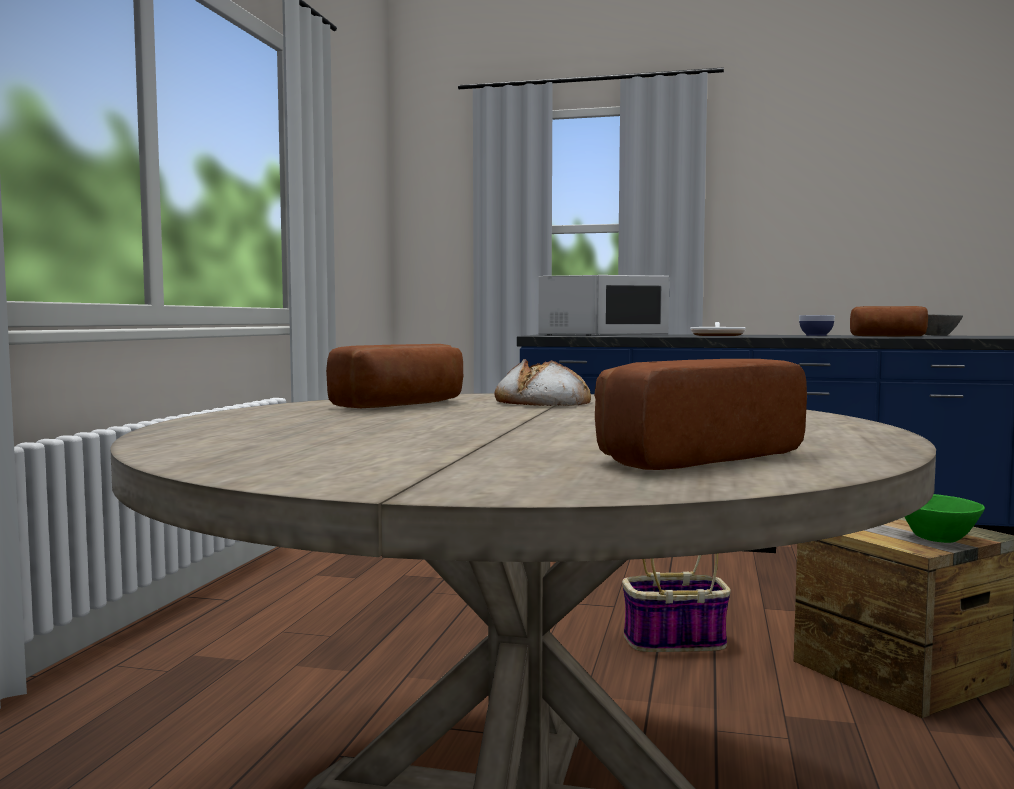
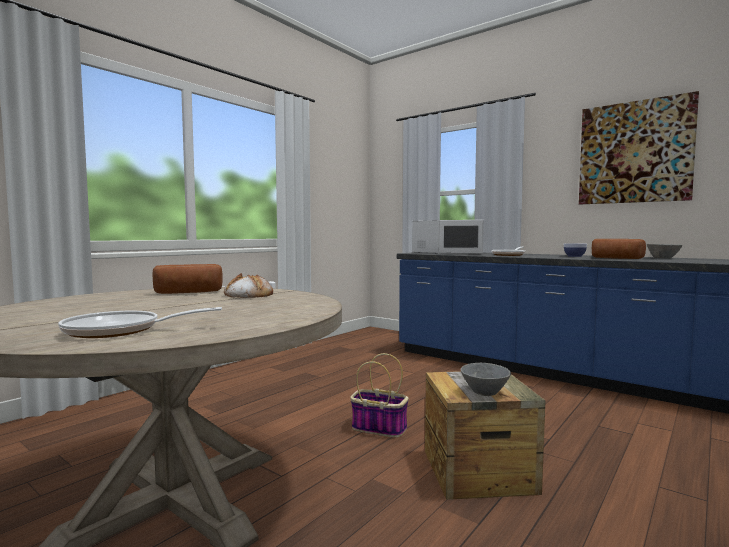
camera: 25 degrees right, 0 degrees up
(689, 456) = (120, 331): bread -> frying pan
(870, 177) = (634, 152): none -> picture
(936, 539) = (483, 392): green bowl -> grey bowl

